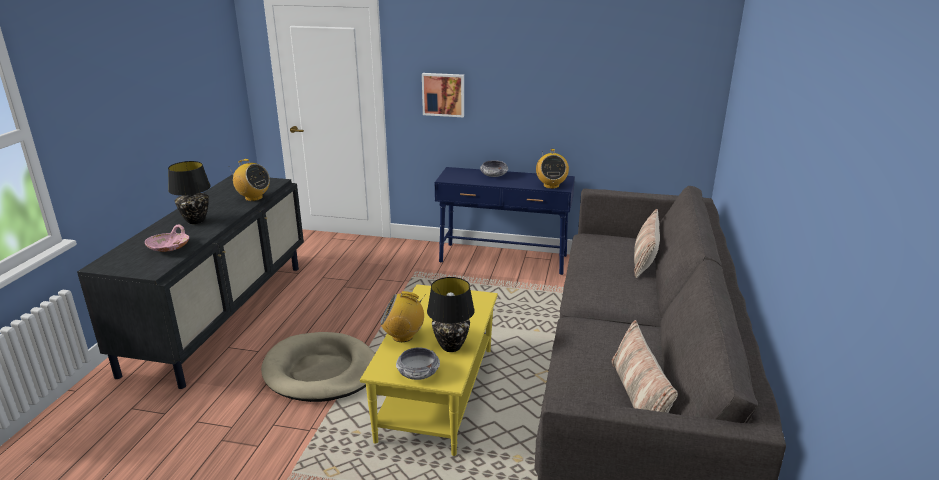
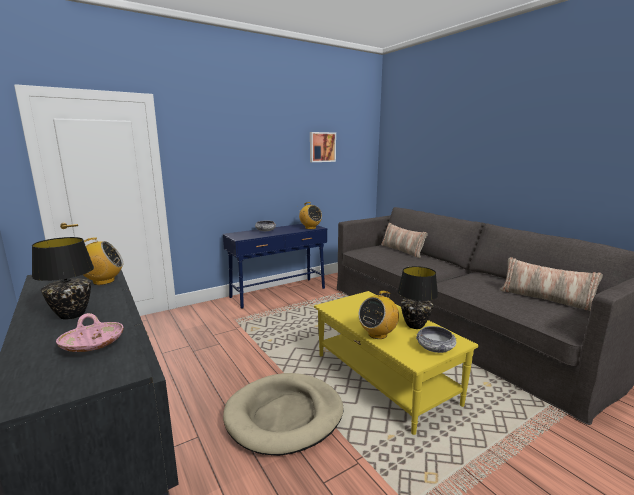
camera: 45 degrees left, 10 degrees down
(443, 94) = (216, 175): picture -> picture (322, 147)

